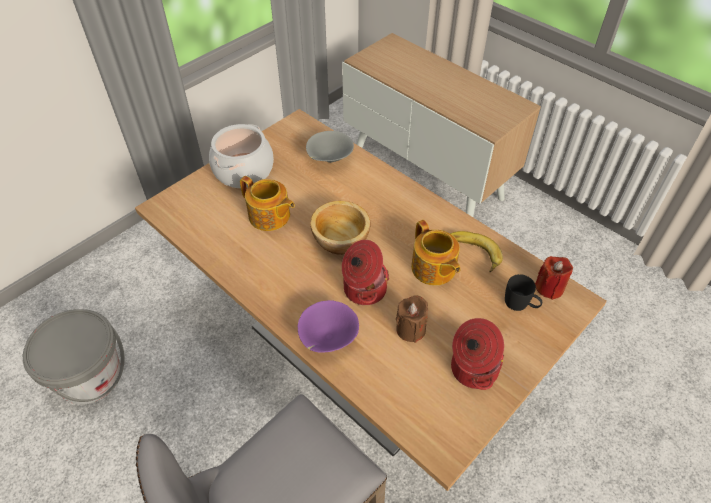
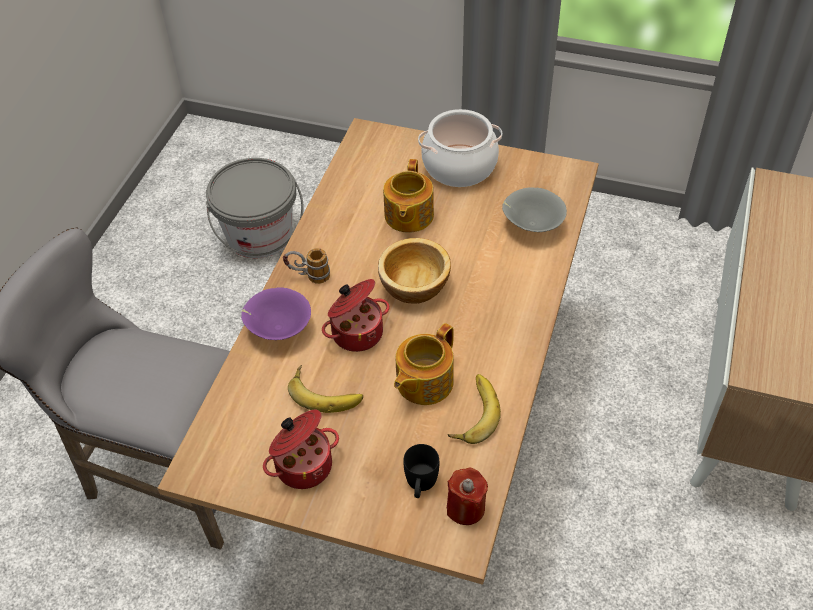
camera: 65 degrees right, 0 degrees up
(286, 299) = (308, 276): none -> mug
(410, 329) = (326, 392): brown candle -> banana

